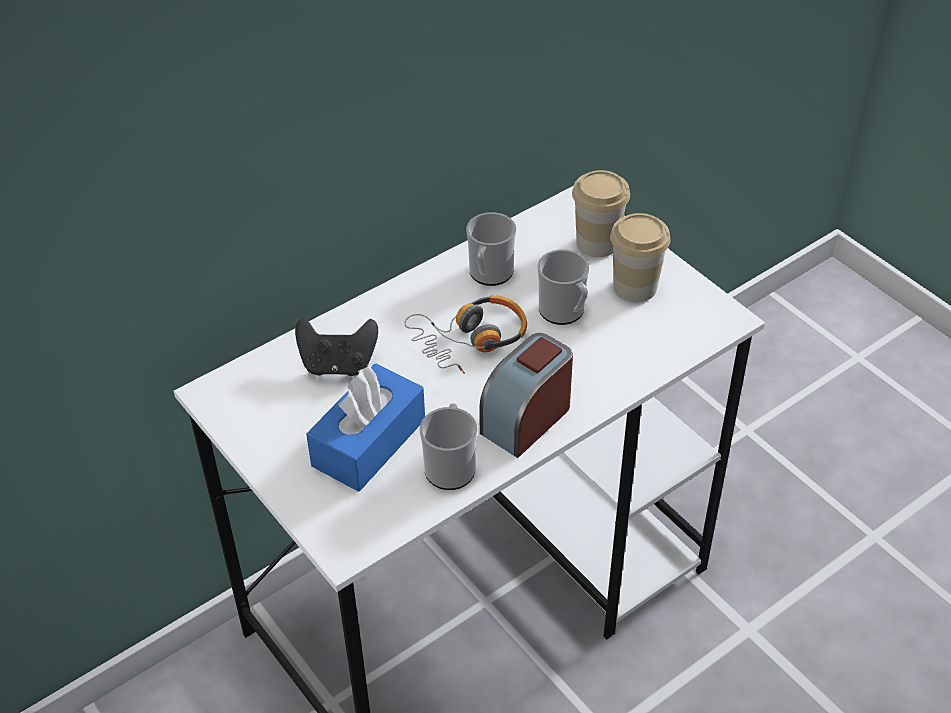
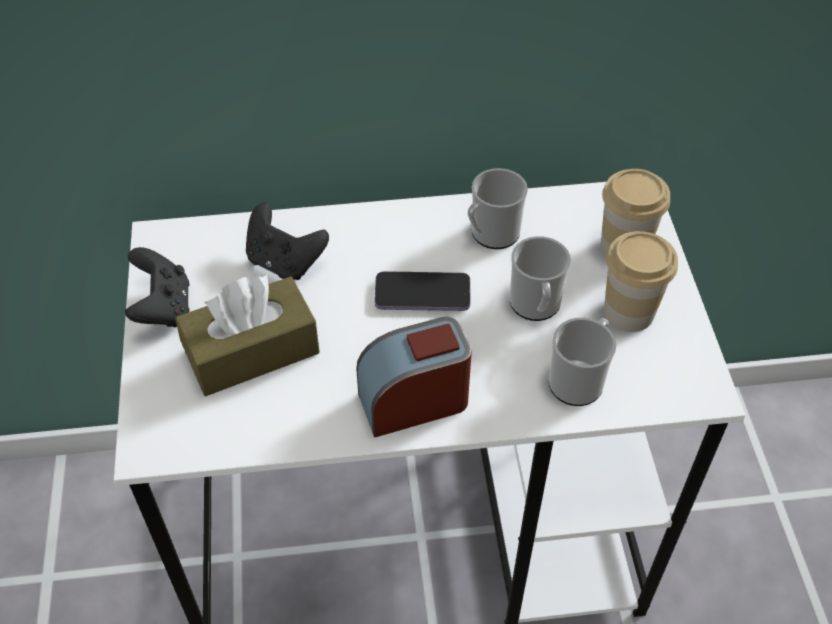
camera: 30 degrees right, 5 degrees up
(264, 444) = (163, 308): none -> black game controller
(369, 442) = (252, 351): blue tissue box -> brown tissue box
(450, 465) = (306, 413): mug -> mug (579, 379)
(471, 340) = (422, 294): headphones -> phone

